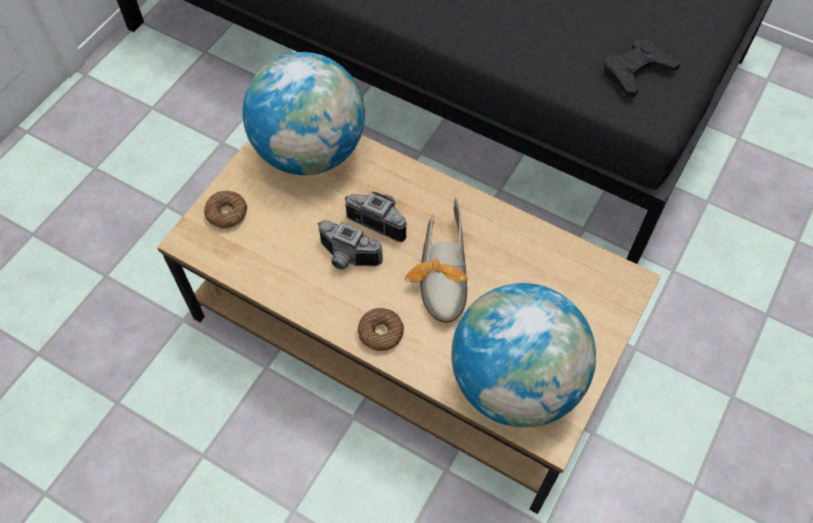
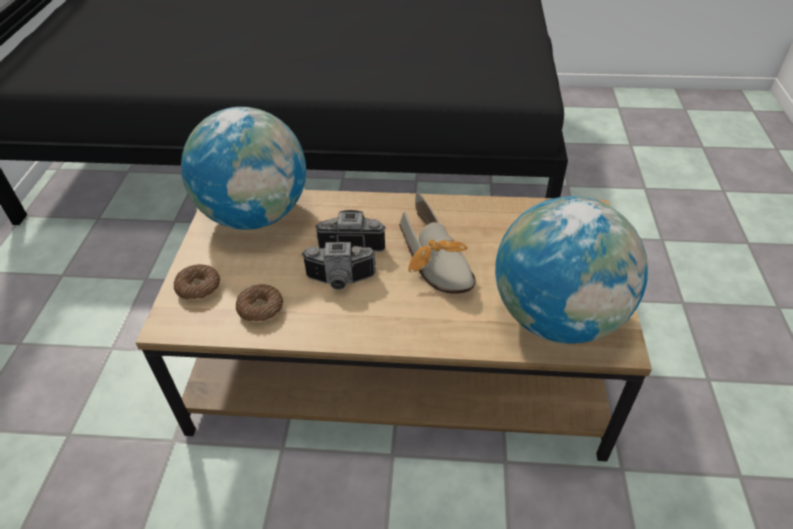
camera: 25 degrees left, 15 degrees down
(380, 333) = (410, 327): donut -> donut (260, 309)
(636, 72) = (500, 71): black game controller -> none

